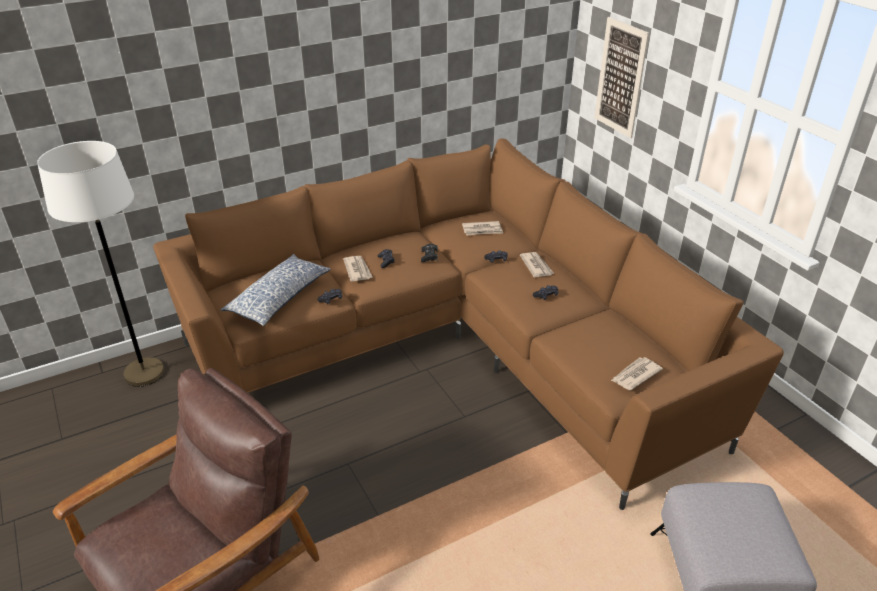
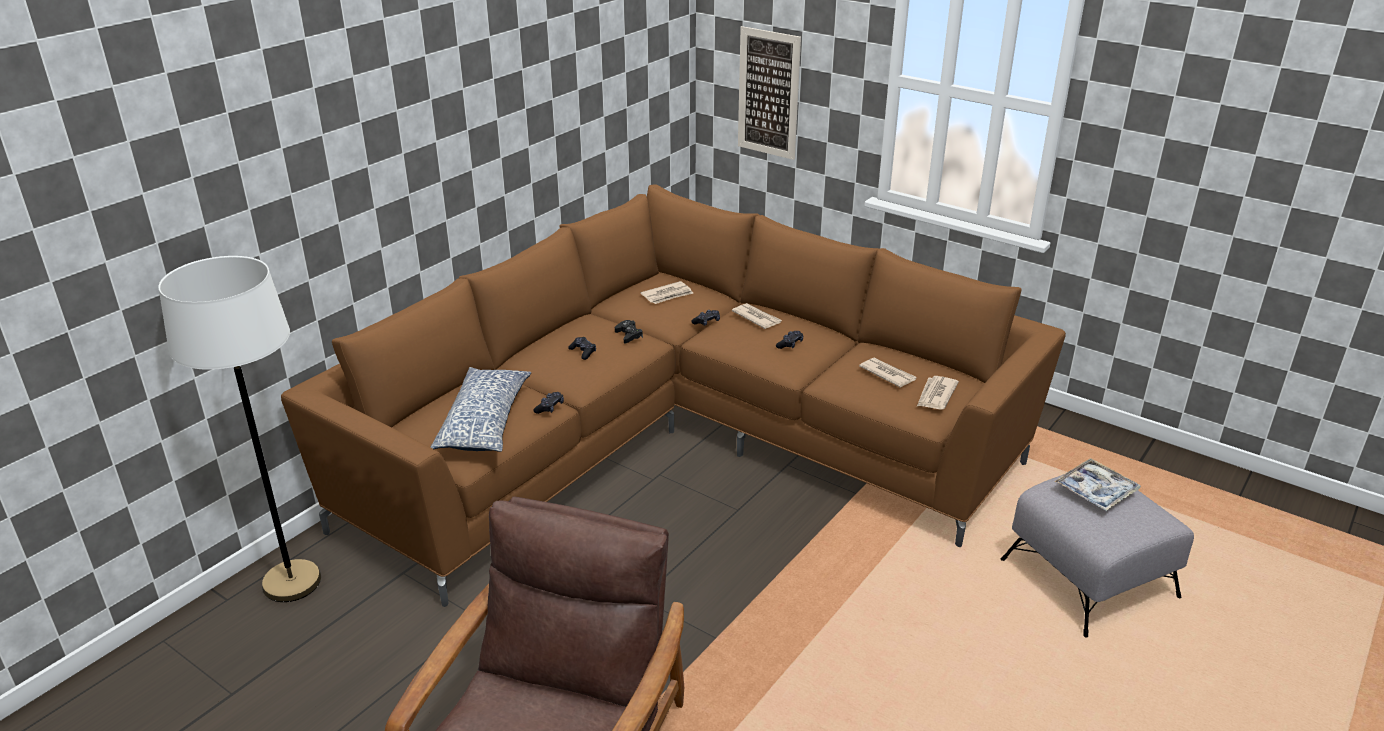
camera: 25 degrees left, 5 degrees down
(357, 270) = (556, 369): newspaper -> newspaper (887, 374)
(738, 509) = (1096, 491): none -> tray

